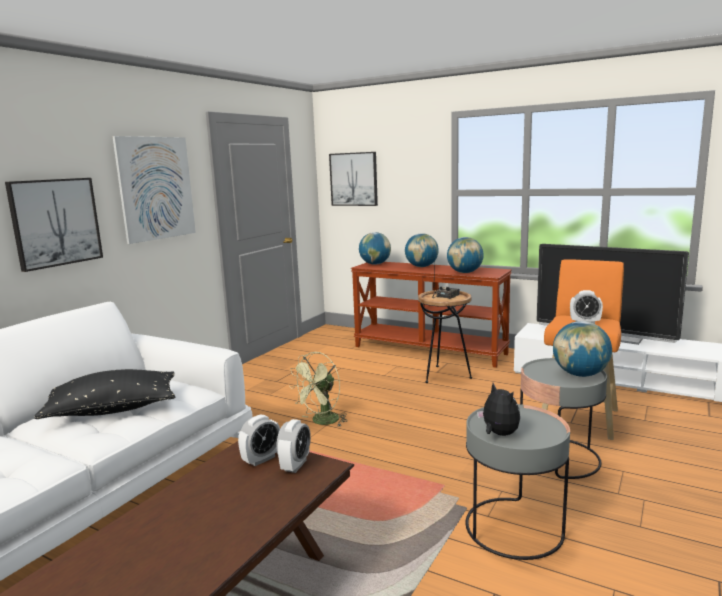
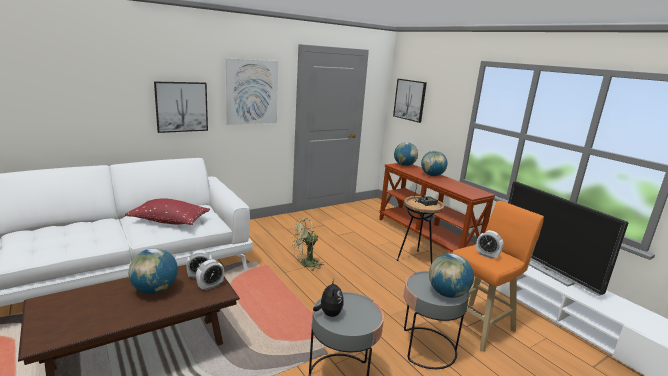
camera: 25 degrees right, 5 degrees up
(113, 410) = (169, 221): black pillow -> red pillow
(465, 272) = (454, 188): globe -> globe (155, 290)

